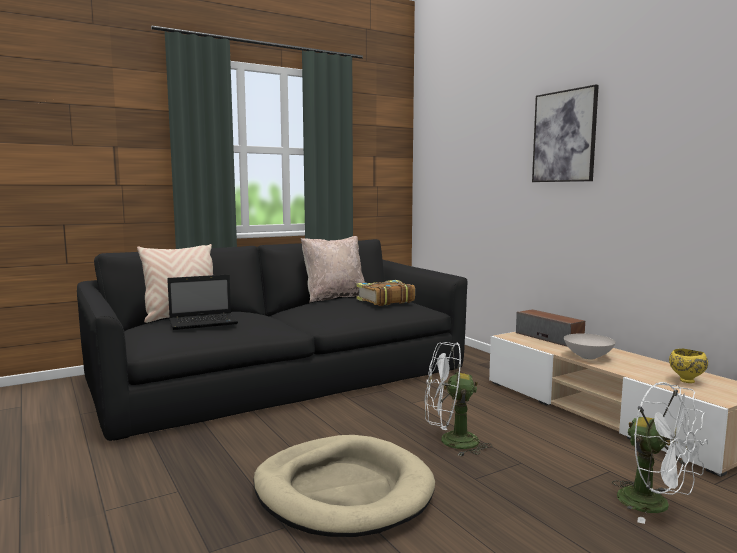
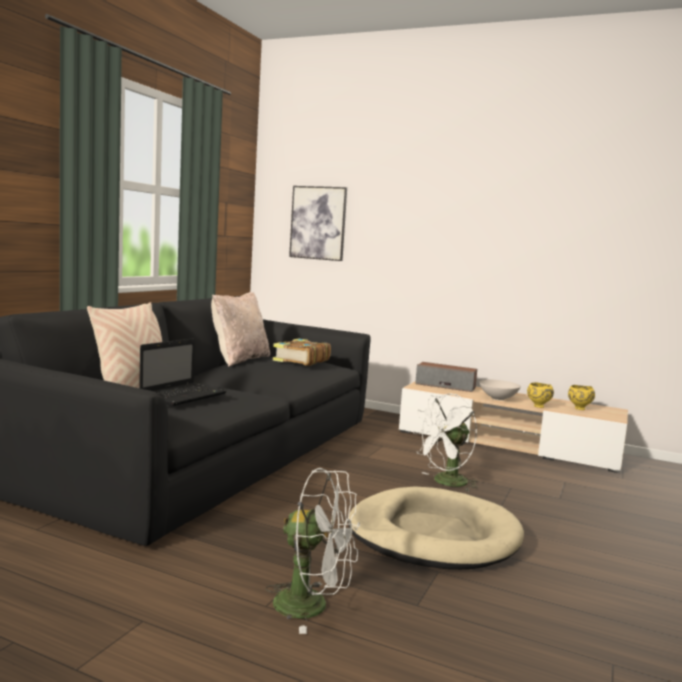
camera: 35 degrees left, 0 degrees up
(564, 136) = (451, 208): picture -> picture (318, 223)
(625, 371) = (538, 406): none -> yellow bowl
(655, 505) = (615, 497): white fan -> white fan (313, 606)

